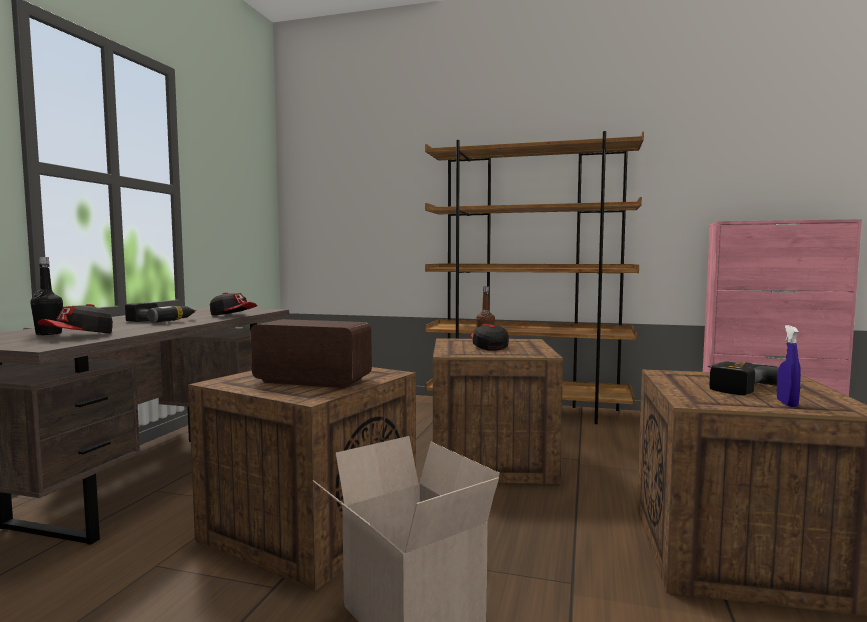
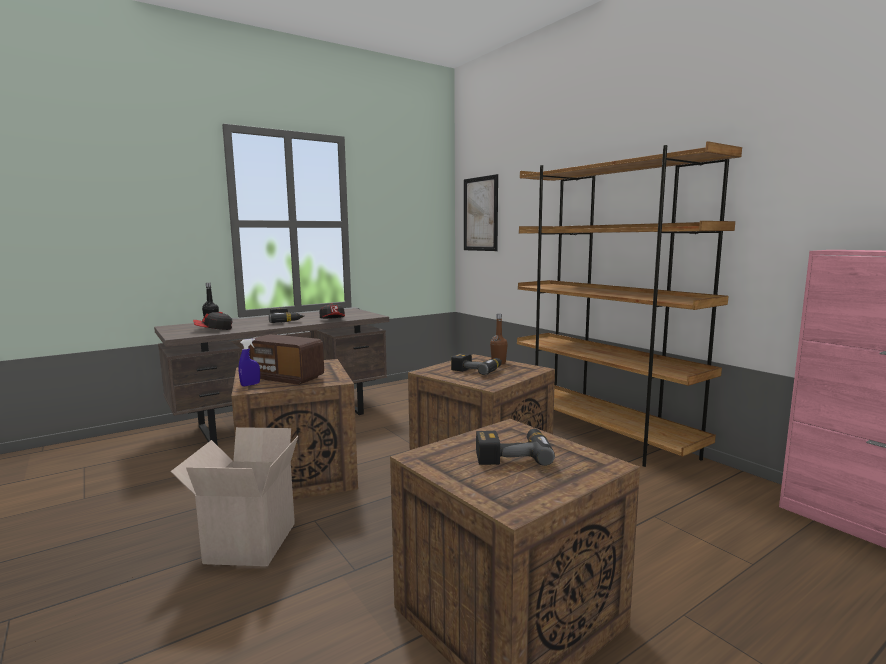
camera: 40 degrees right, 5 degrees up
(312, 381) = (285, 377): radio -> radio turned 150 degrees clockwise
(324, 194) = (480, 214): none -> picture
(488, 347) = (477, 370): cap -> power drill
(787, 403) = (482, 483): blue spray bottle -> blue spray bottle (250, 385)

